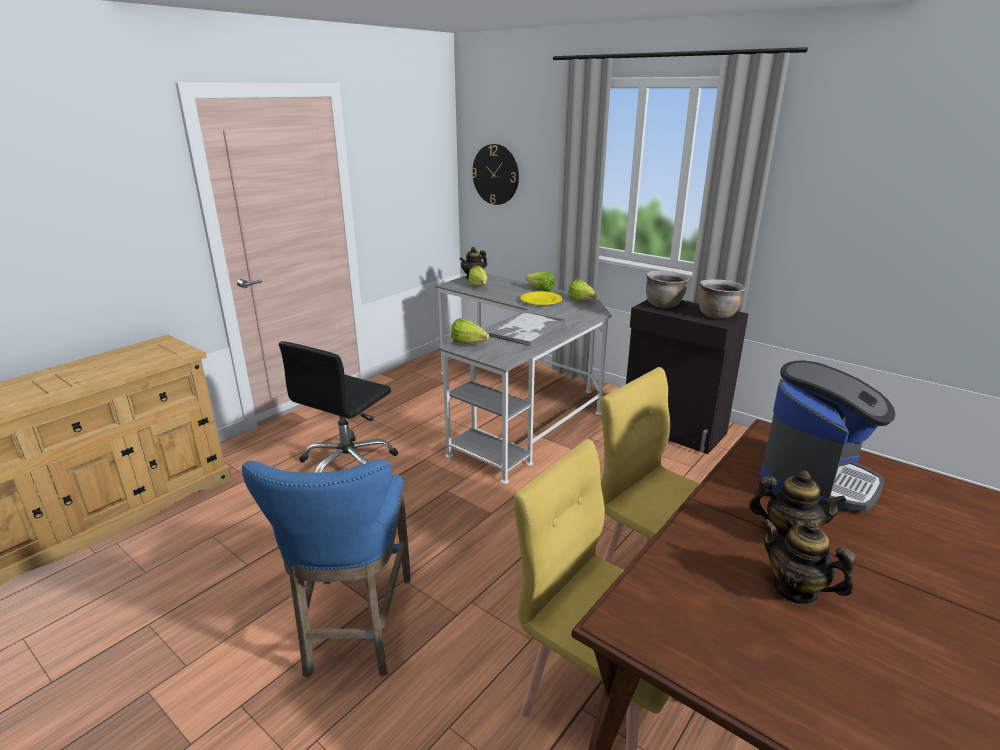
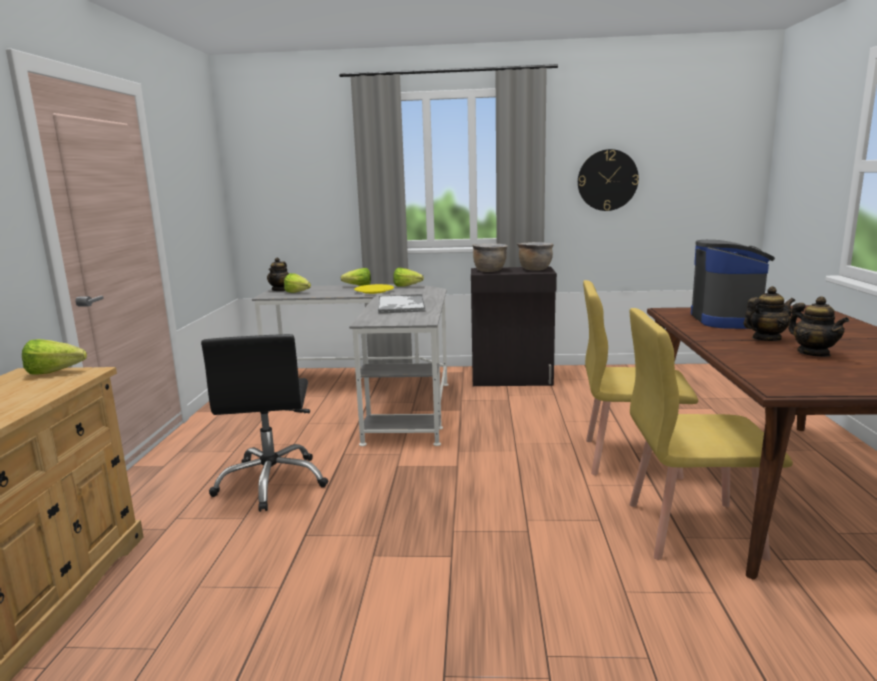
camera: 35 degrees left, 10 degrees down
(355, 629) = (463, 577): blue stool -> none
(470, 344) = (374, 319): lettuce -> lettuce (59, 372)
(495, 174) = (276, 189): wall clock -> wall clock (607, 180)
(795, 590) = (813, 353): teapot -> teapot turned 120 degrees counterclockwise

